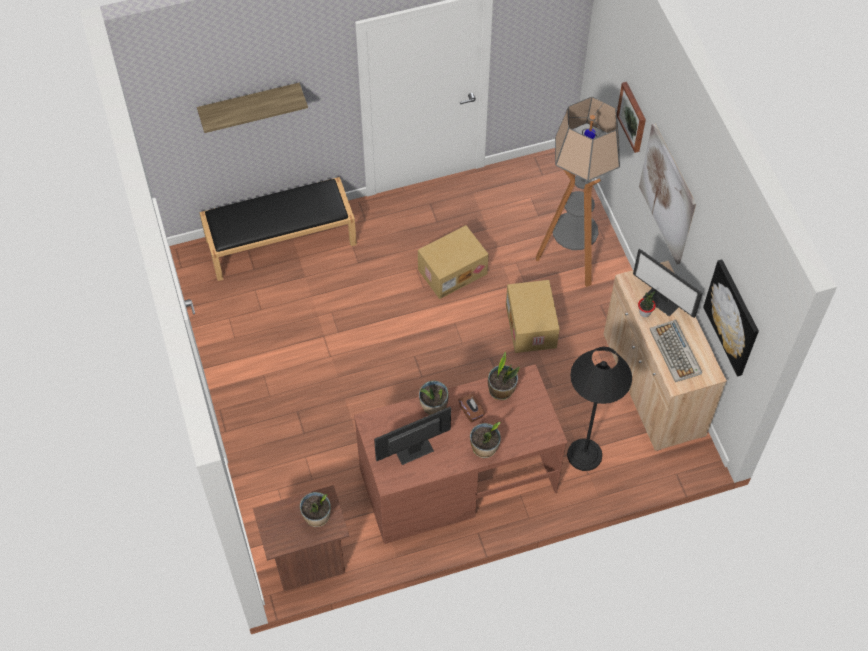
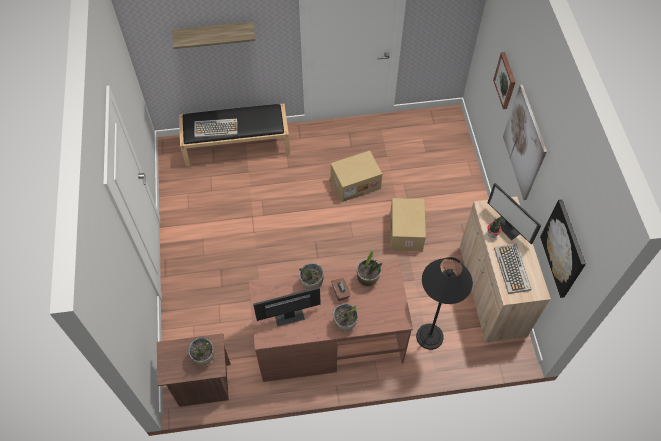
camera: 10 degrees right, 0 degrees up
(256, 224) = (216, 128): none -> keyboard
(571, 259) = (444, 187): floor lamp -> none

